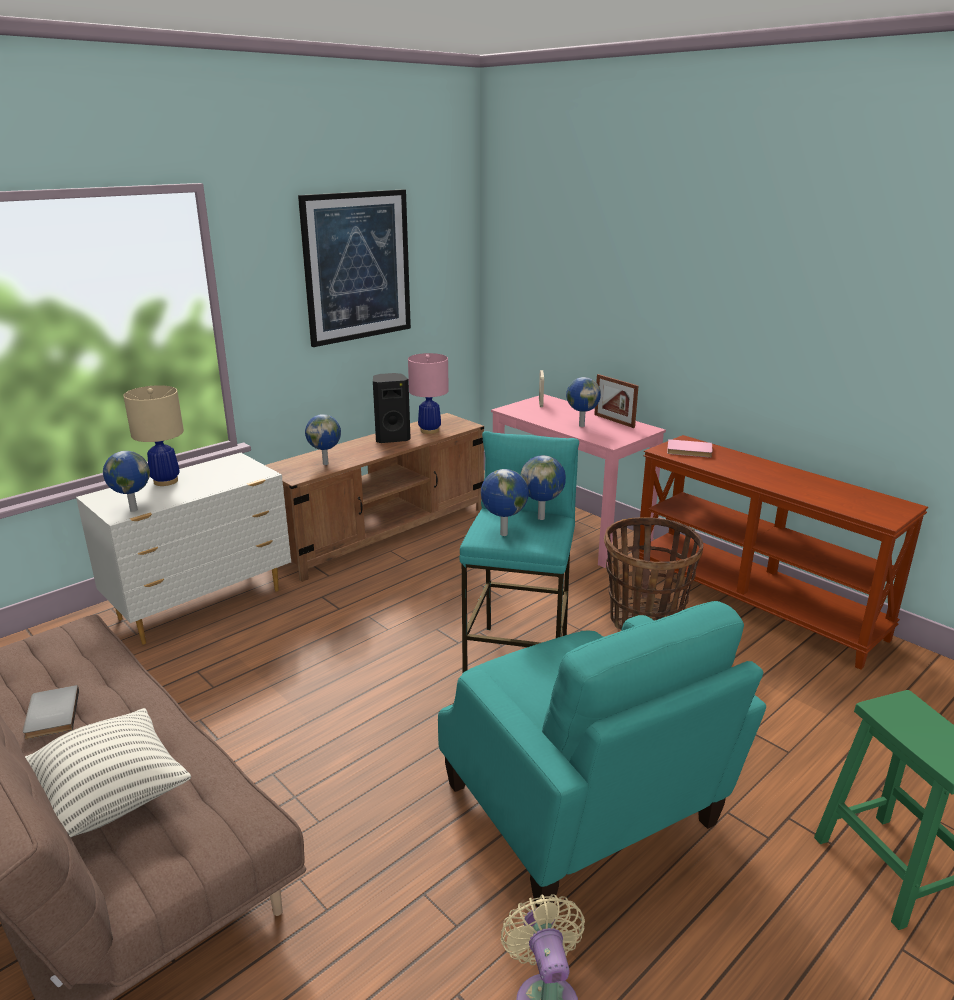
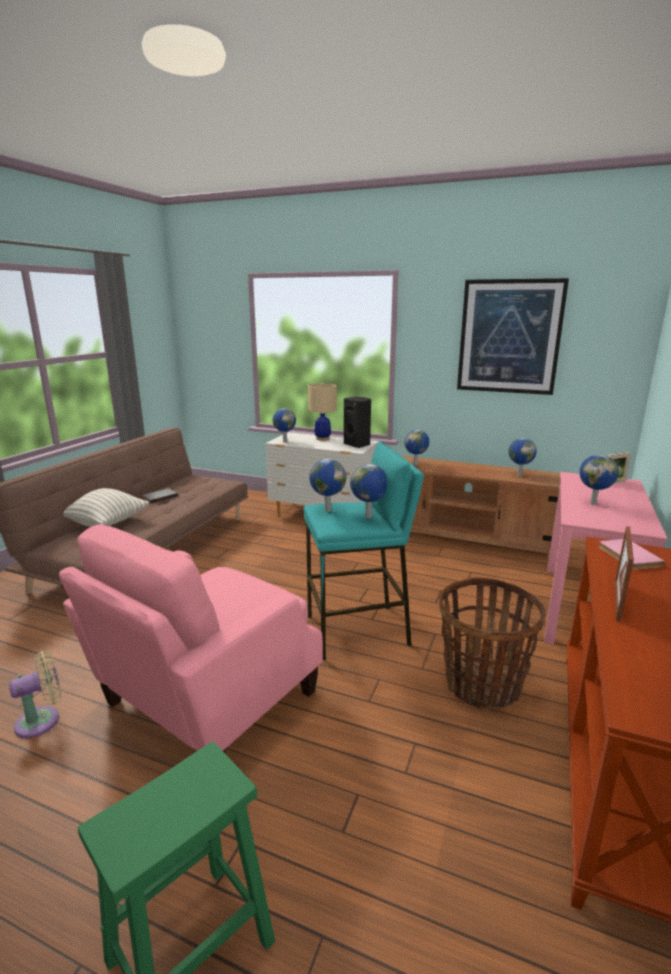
camera: 65 degrees right, 5 degrees down
(392, 438) = (484, 469): black speaker -> black speaker (357, 445)
(429, 430) = (519, 475): pink table lamp -> globe
(583, 810) = (207, 701): turquoise armchair -> pink armchair
(614, 421) = (635, 513): picture frame -> picture frame (617, 601)

